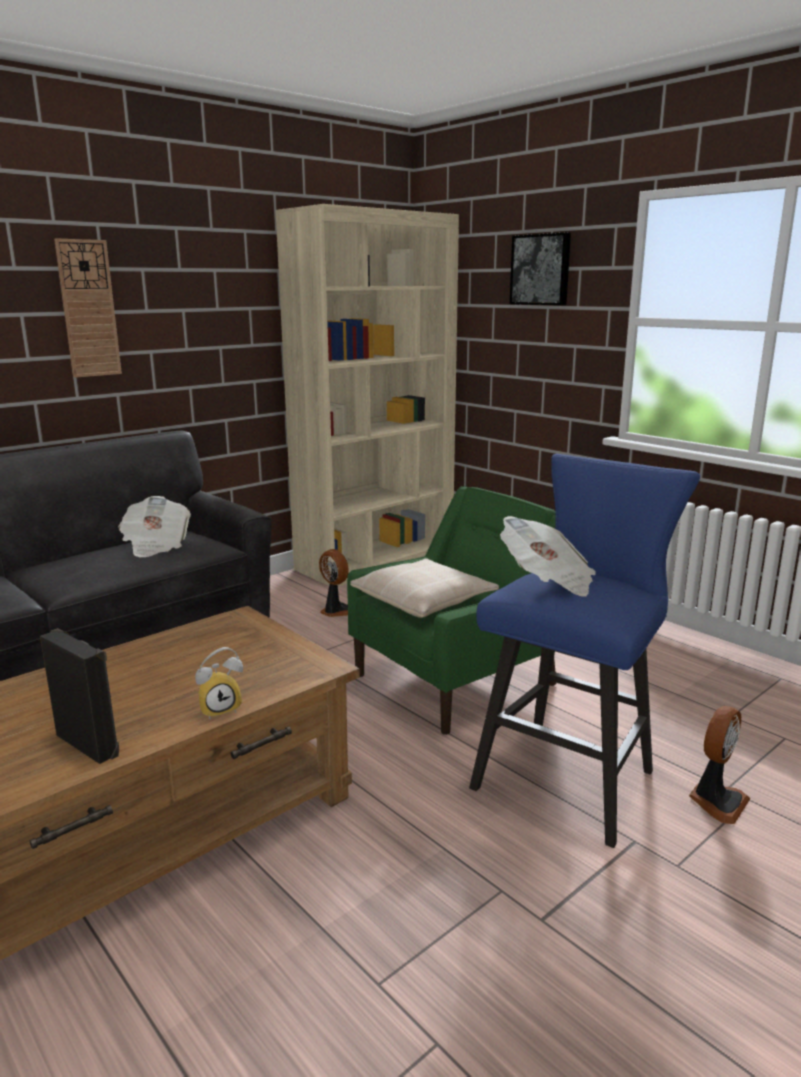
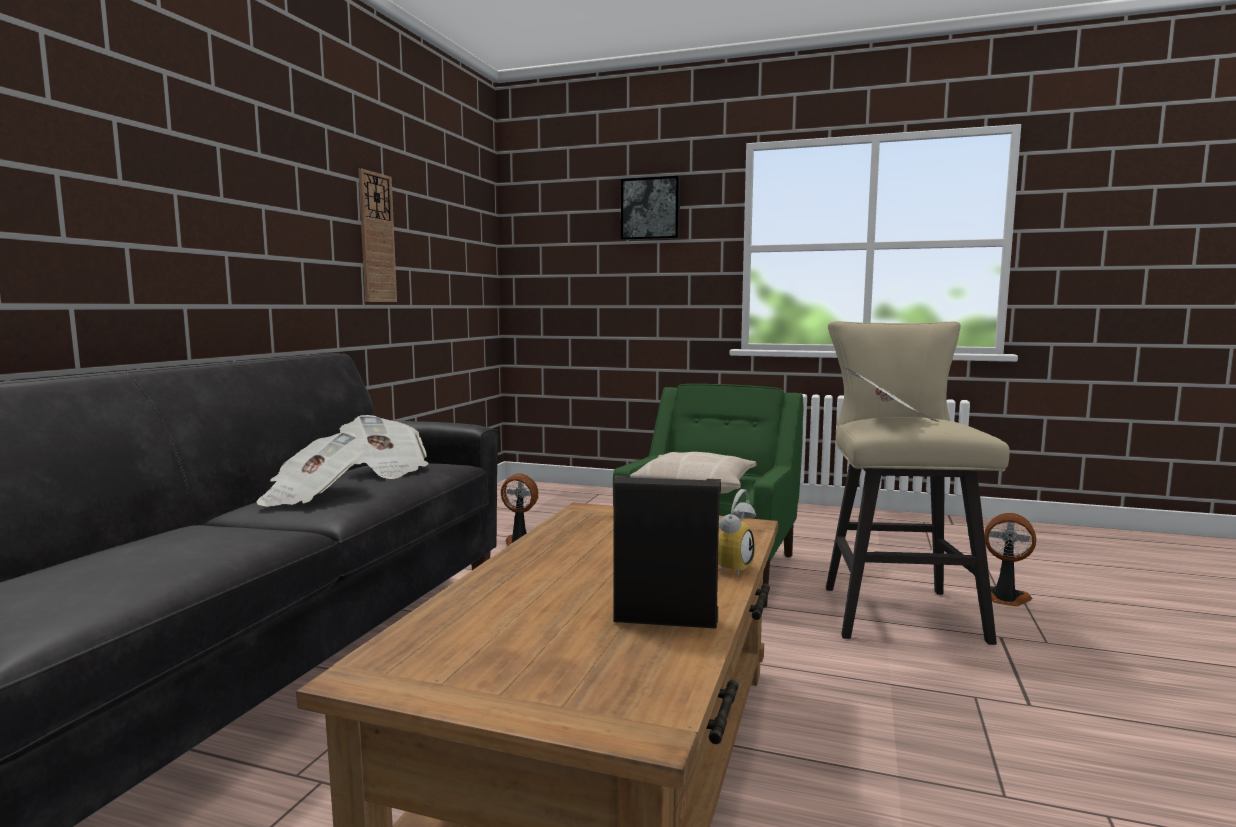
camera: 30 degrees left, 10 degrees down
(77, 564) = (312, 496): none -> newspaper
(88, 309) = (247, 198): wall clock -> wall clock (376, 238)
(376, 560) = (499, 501): beige bookcase -> none
(571, 775) = (896, 609): blue stool -> beige stool
(716, 801) = (1004, 598): fan -> fan turned 75 degrees counterclockwise

